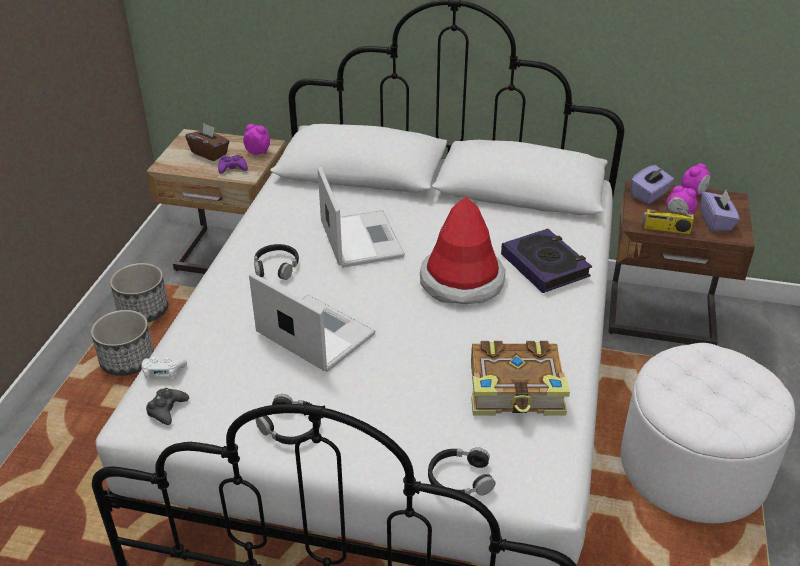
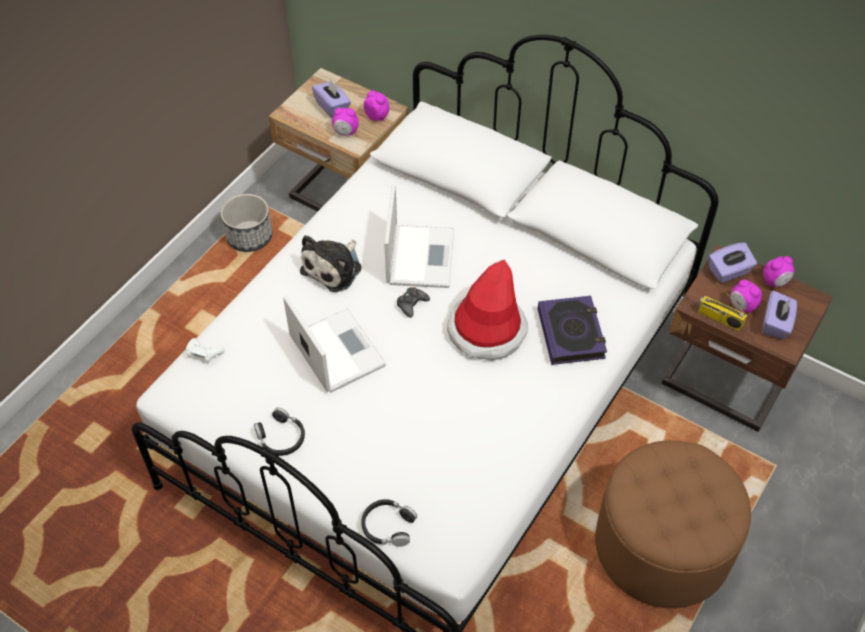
camera: 20 degrees right, 15 degrees up
(127, 360) = (219, 287): planter -> none
(167, 409) = (195, 391): black game controller -> black game controller (411, 304)
(209, 153) = (332, 107): brown tissue box -> purple tissue box
(232, 168) = (346, 132): purple game controller -> alarm clock
(276, 267) = (334, 268): black headphones -> plush toy
(517, 391) = (475, 460): book -> none
(693, 467) = (662, 545): white ottoman -> brown ottoman

